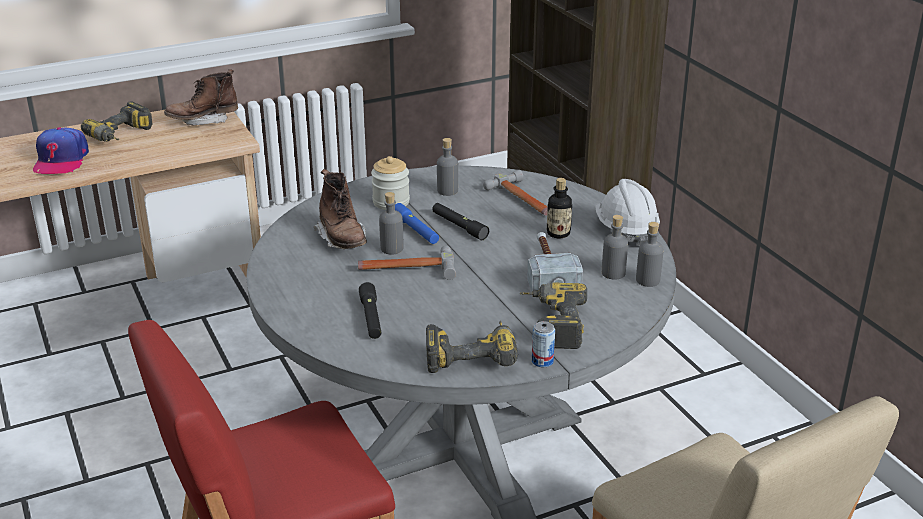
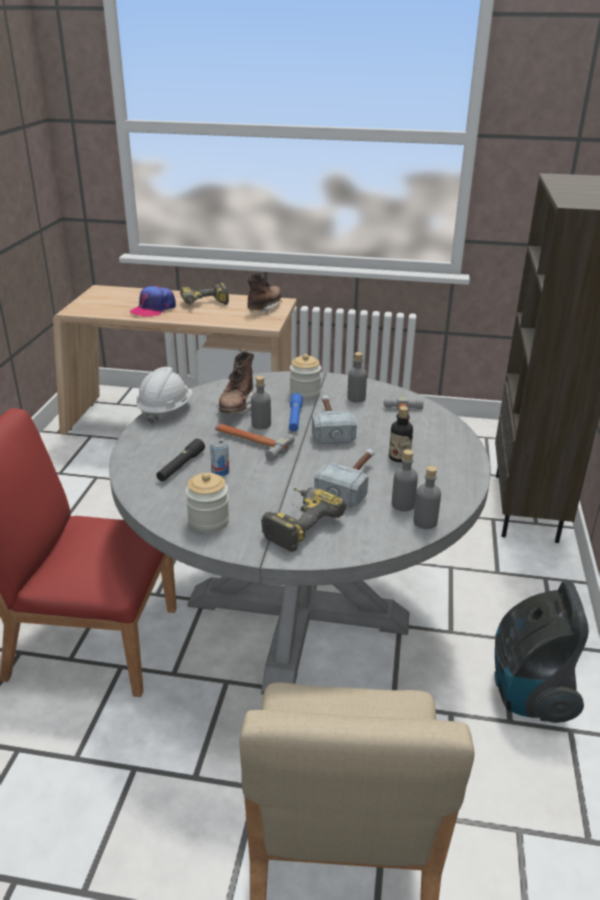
camera: 35 degrees right, 0 degrees up
(203, 120) = (265, 308): brown boot -> brown boot turned 105 degrees clockwise
(459, 226) = (330, 426): black flashlight -> hammer
(471, 354) = (208, 521): power drill -> jar
(542, 361) = (252, 549): can -> can (220, 472)
(625, 230) = (460, 475): white hard hat -> white hard hat (165, 410)
(719, 423) = (528, 693): none -> vacuum cleaner

